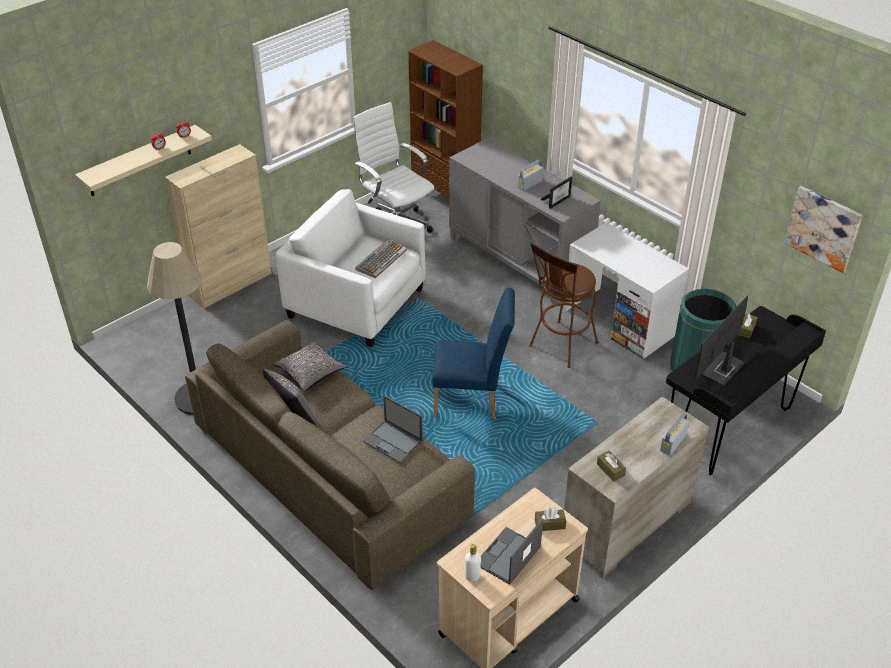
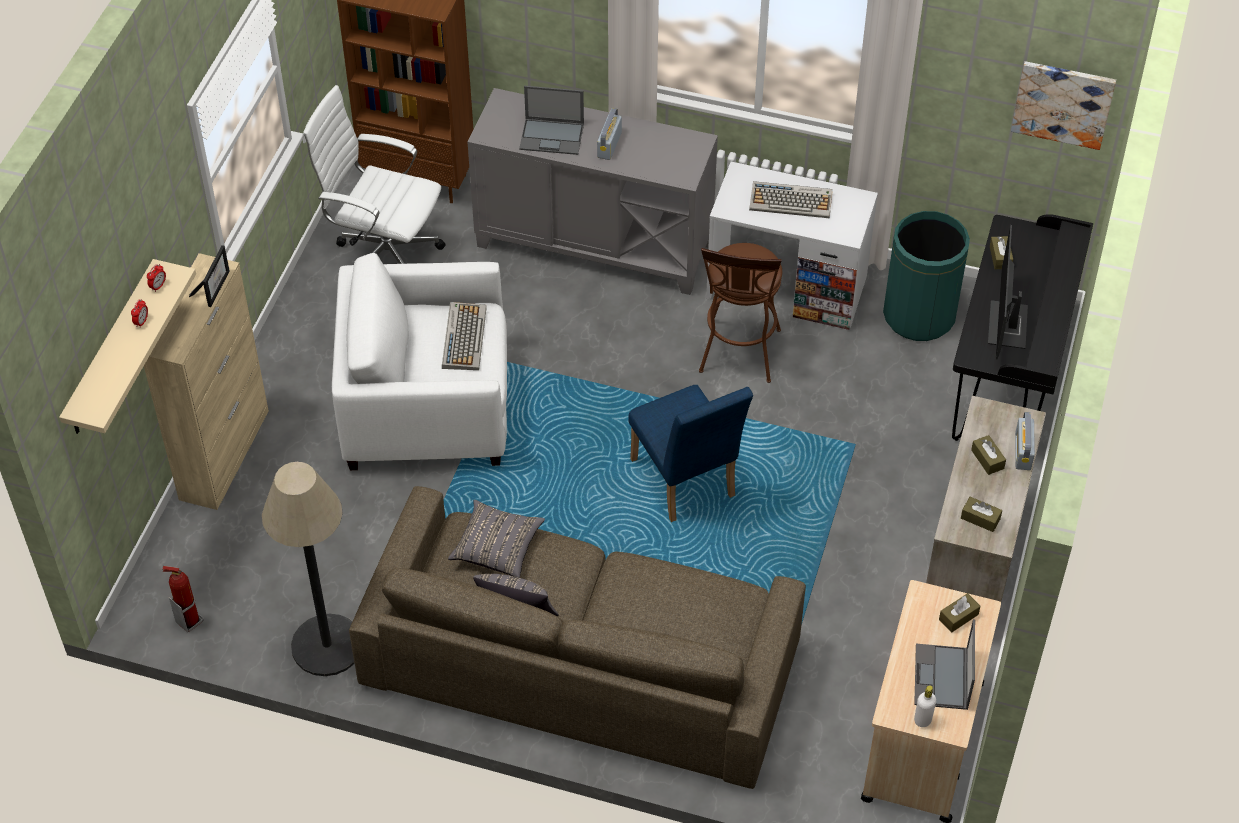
camera: 30 degrees left, 10 degrees up
(140, 355) = (189, 621): none -> fire extinguisher
(393, 442) = (675, 594): laptop -> laptop (552, 136)
(472, 401) = (685, 485): blue chair -> blue chair turned 90 degrees clockwise
(557, 200) = (664, 158): picture frame -> picture frame (214, 287)
(628, 254) = (791, 201): none -> keyboard
(643, 437) = (987, 459): none -> brown tissue box

